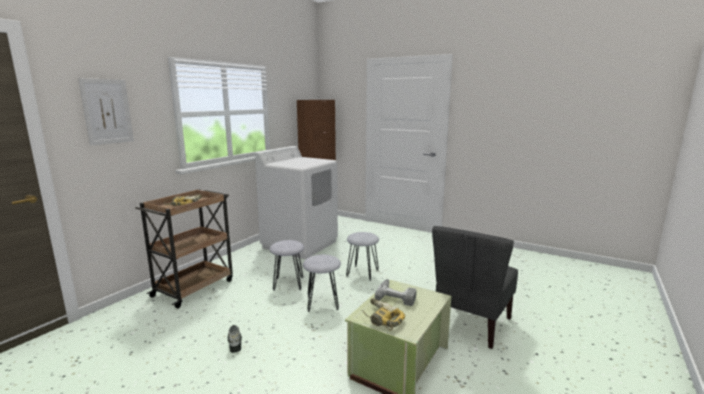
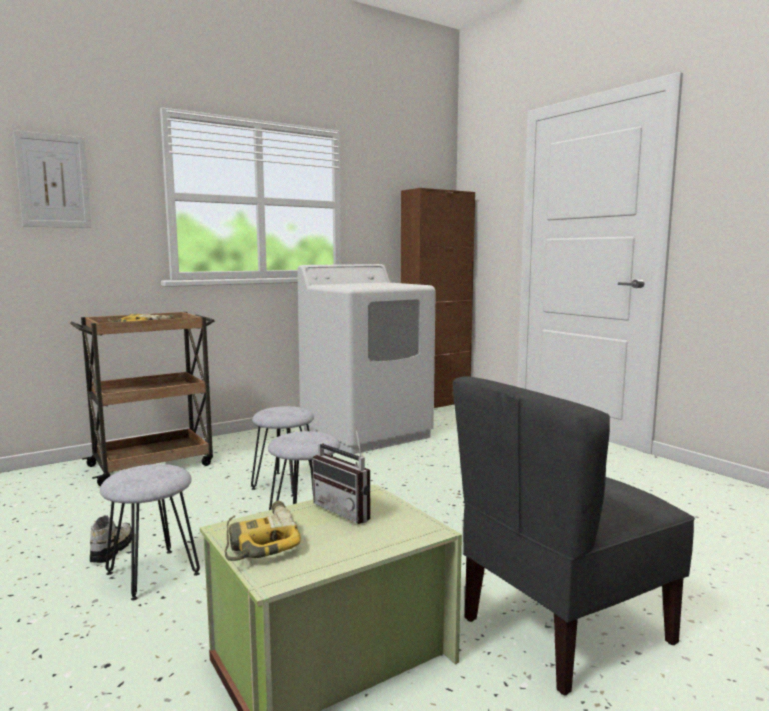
camera: 25 degrees right, 5 degrees down
(362, 273) = (425, 490): grey stool -> grey stool (152, 573)
(396, 295) = (348, 510): power drill -> radio

